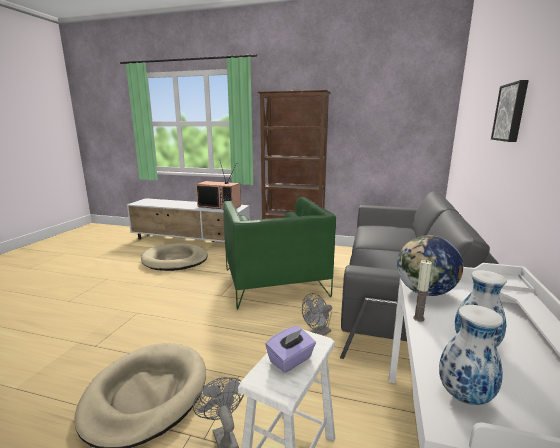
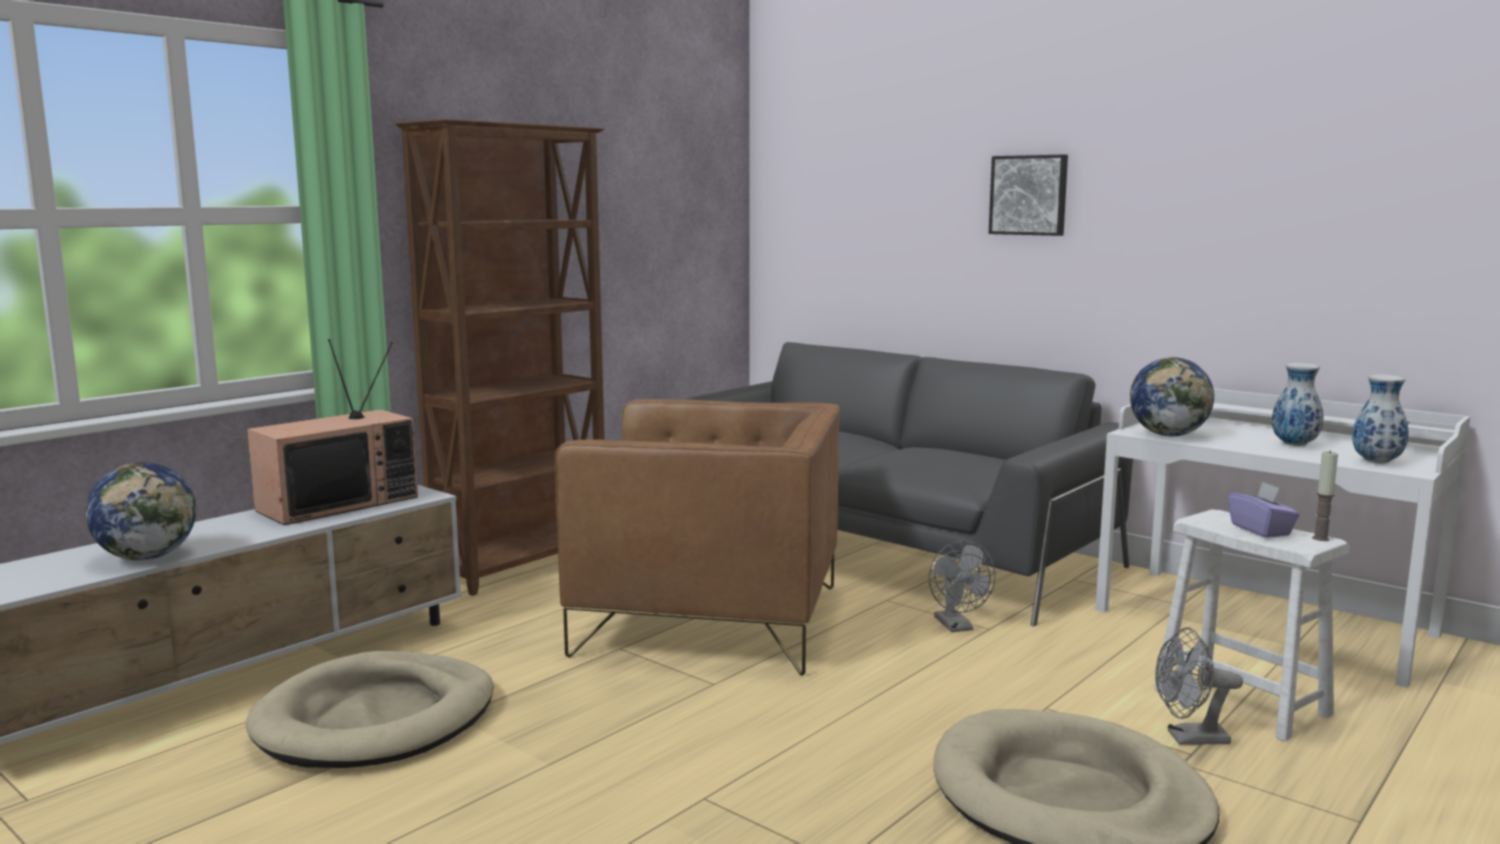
camera: 65 degrees left, 5 degrees down
(167, 205) = (148, 557): none -> globe
(274, 282) = (711, 620): green armchair -> brown armchair
(418, 318) = (1236, 448): candle -> candle (1320, 538)

